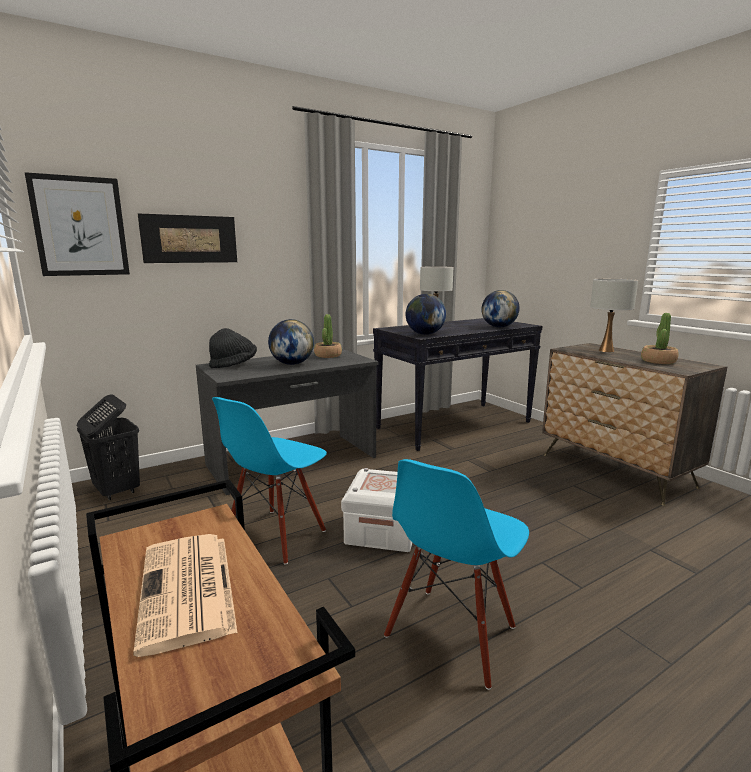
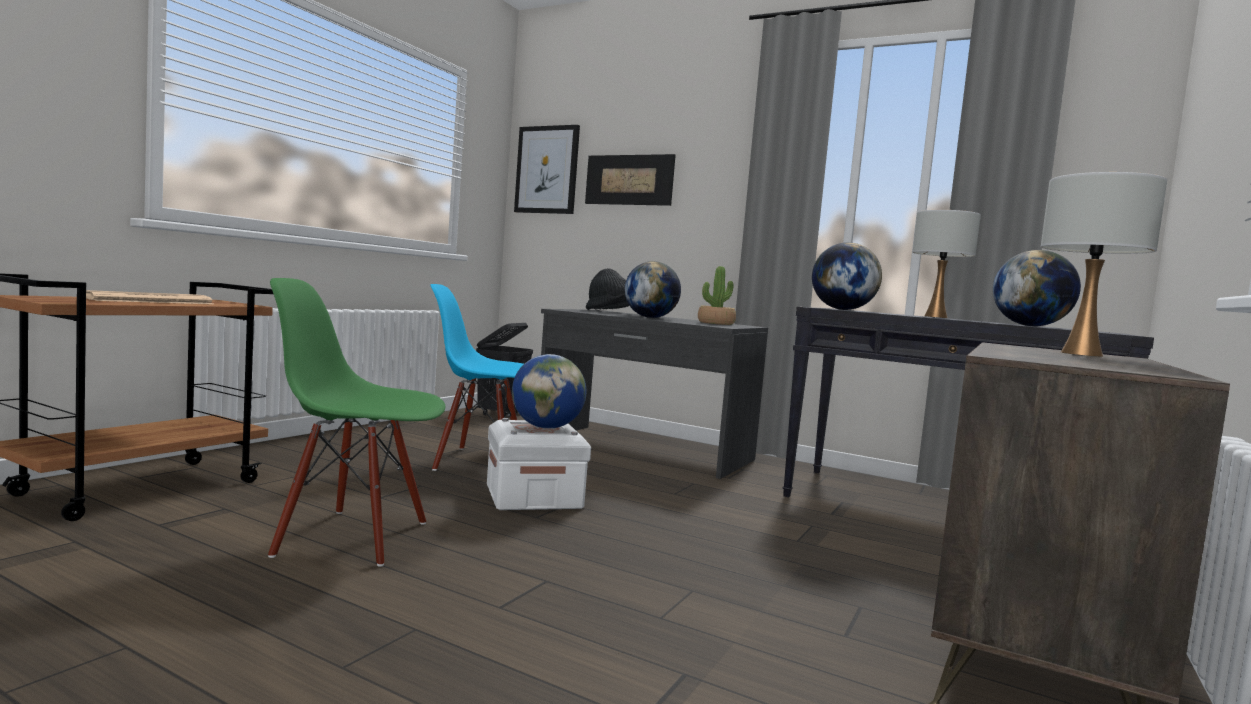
camera: 60 degrees right, 10 degrees down
(385, 479) = (546, 427): none -> globe
(452, 634) = (353, 537): blue chair -> green chair
(658, 361) = (1078, 360): potted plant -> none

